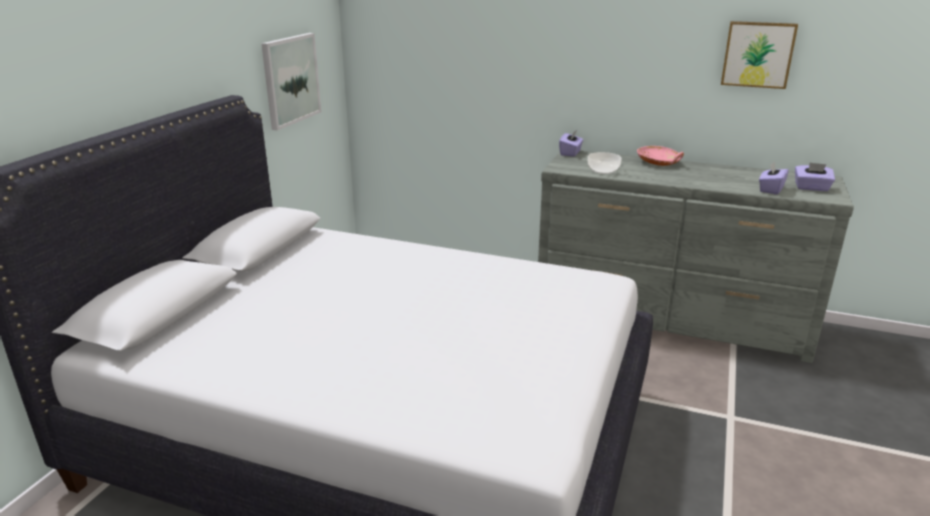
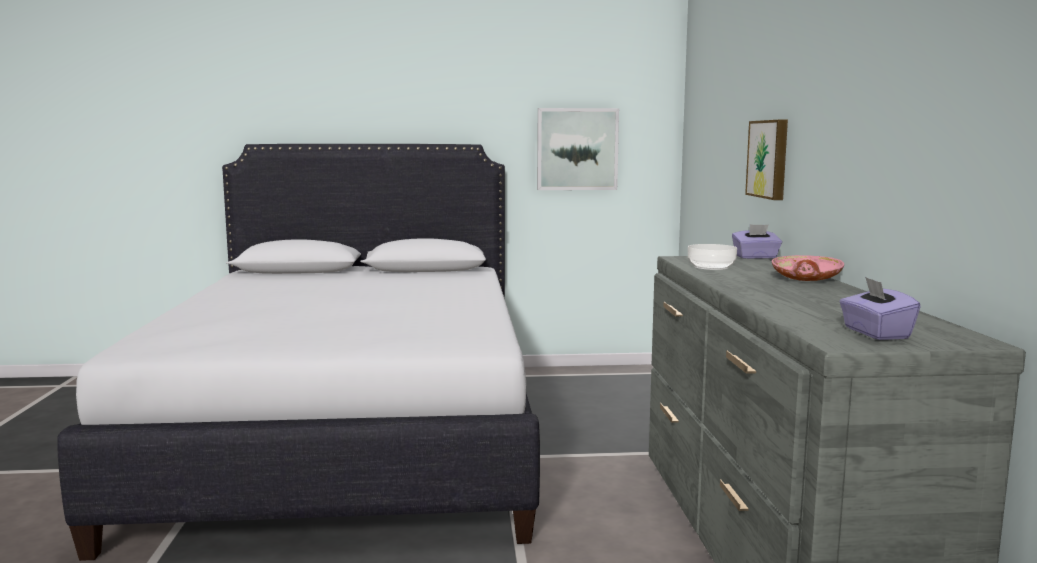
camera: 65 degrees right, 15 degrees down
(758, 54) = (927, 94): picture -> picture (770, 159)
(771, 189) = (804, 317): purple tissue box -> none

